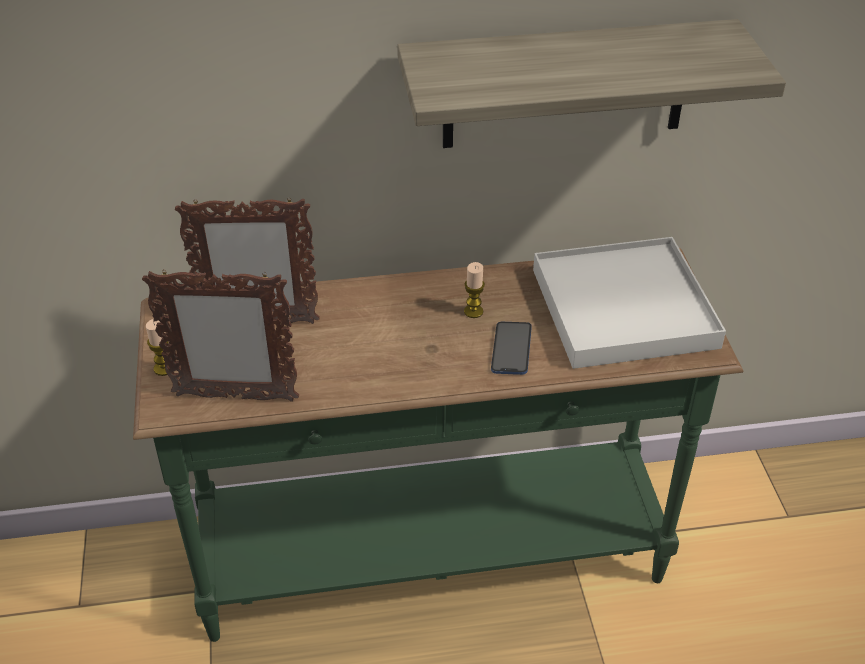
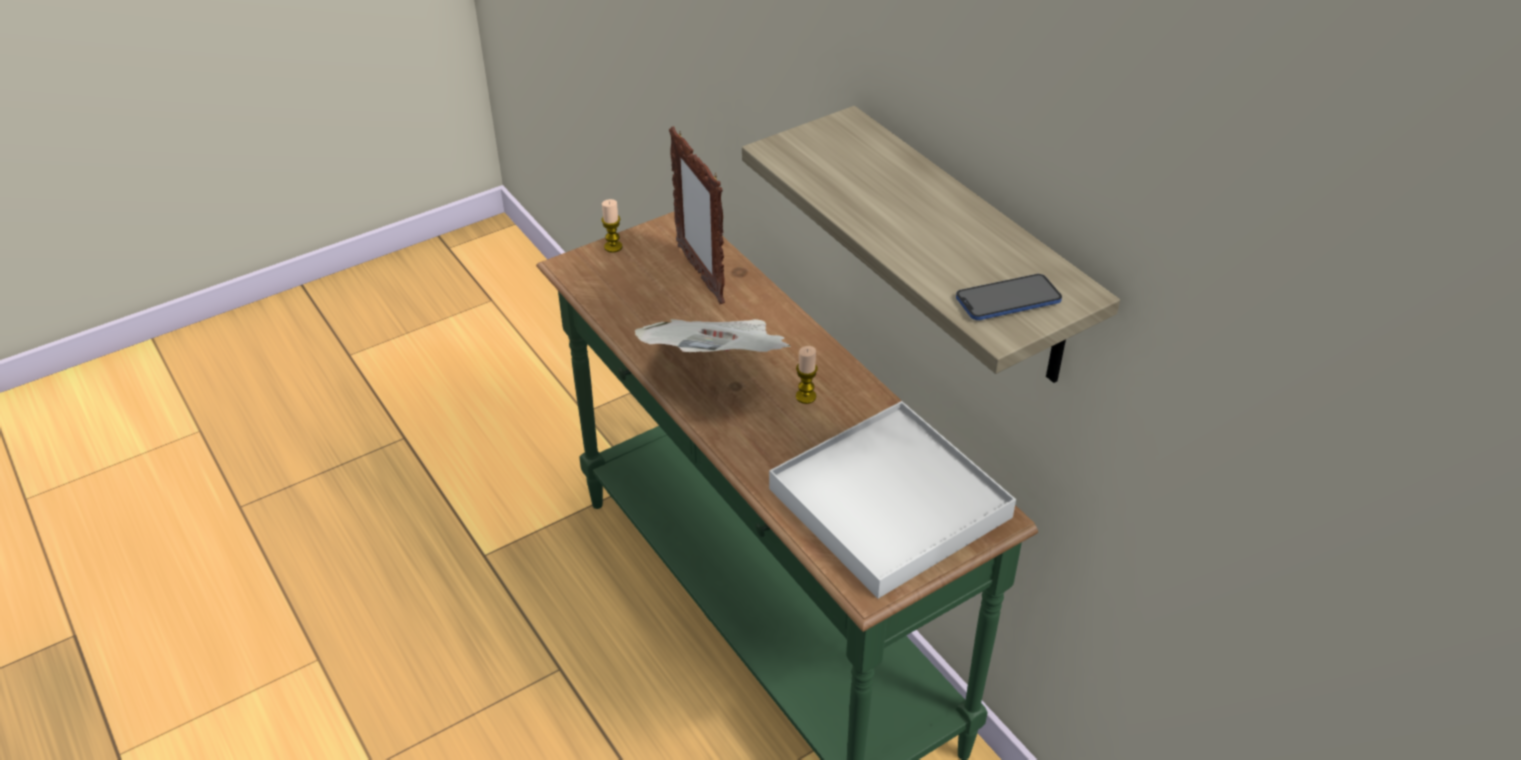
camera: 65 degrees right, 0 degrees up
(234, 397) = (603, 294): picture frame -> none
(398, 350) = (718, 366): none -> newspaper
(511, 349) = (768, 438): phone -> phone (1008, 300)

